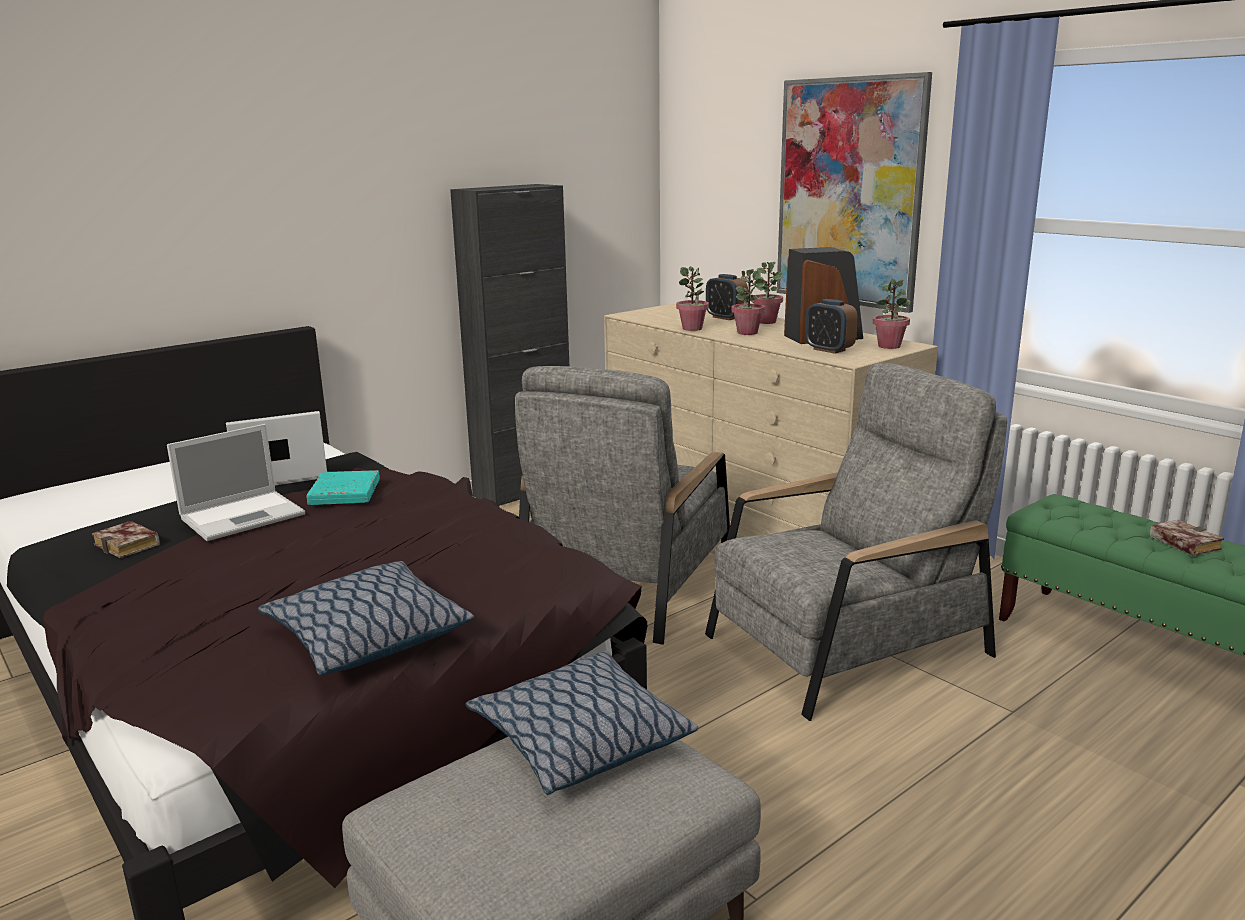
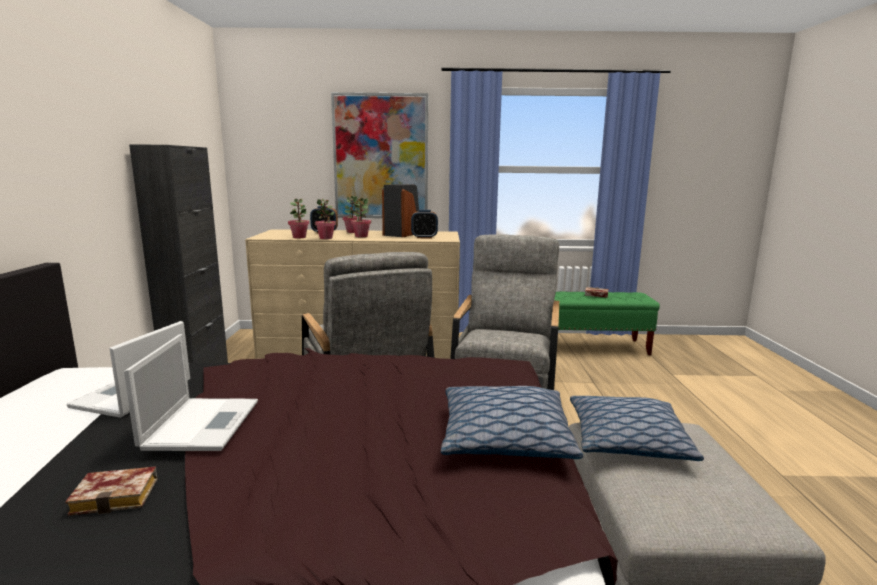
camera: 50 degrees left, 5 degrees down
(344, 493) = (250, 381): turquoise book -> none
(889, 346) = (442, 233): potted plant -> potted plant (299, 237)

